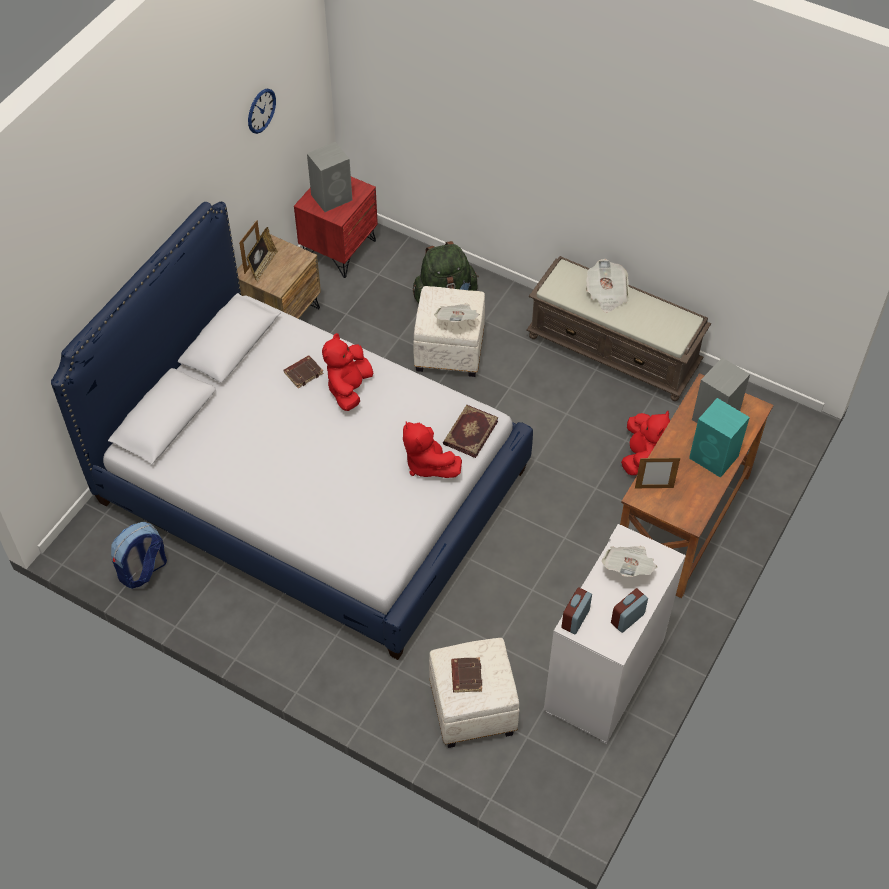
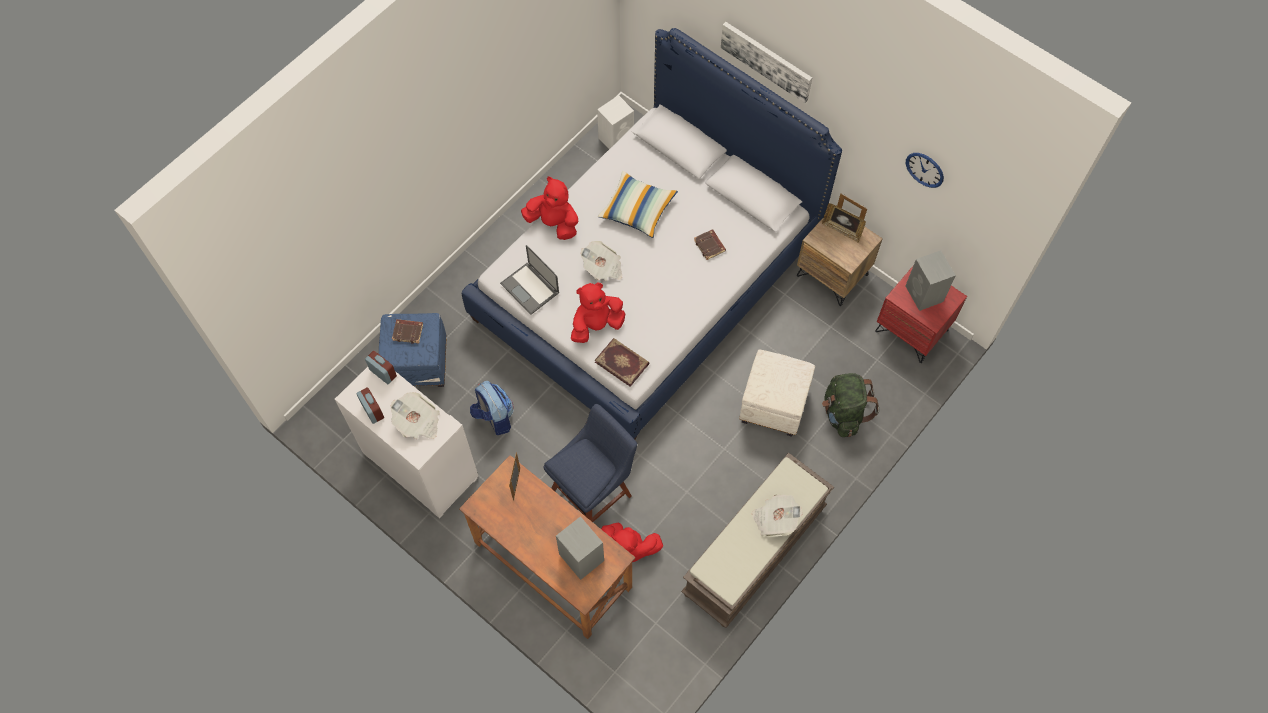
camera: 100 degrees right, 10 degrees up
(106, 547) = (616, 138): none -> white speaker
(131, 238) = (767, 60): none -> picture
(143, 571) = (590, 160): backpack -> backpack (494, 417)
(263, 447) = (637, 210): none -> pillow
(349, 388) = (687, 277): red plush toy -> red plush toy (553, 223)
(392, 536) = (530, 288): none -> laptop
(457, 320) = (765, 384): newspaper -> newspaper (603, 268)
(471, 708) = (418, 364): white ottoman -> blue ottoman
(588, 495) = (594, 491): none -> blue chair
(714, 458) = (536, 544): turquoise speaker -> none

